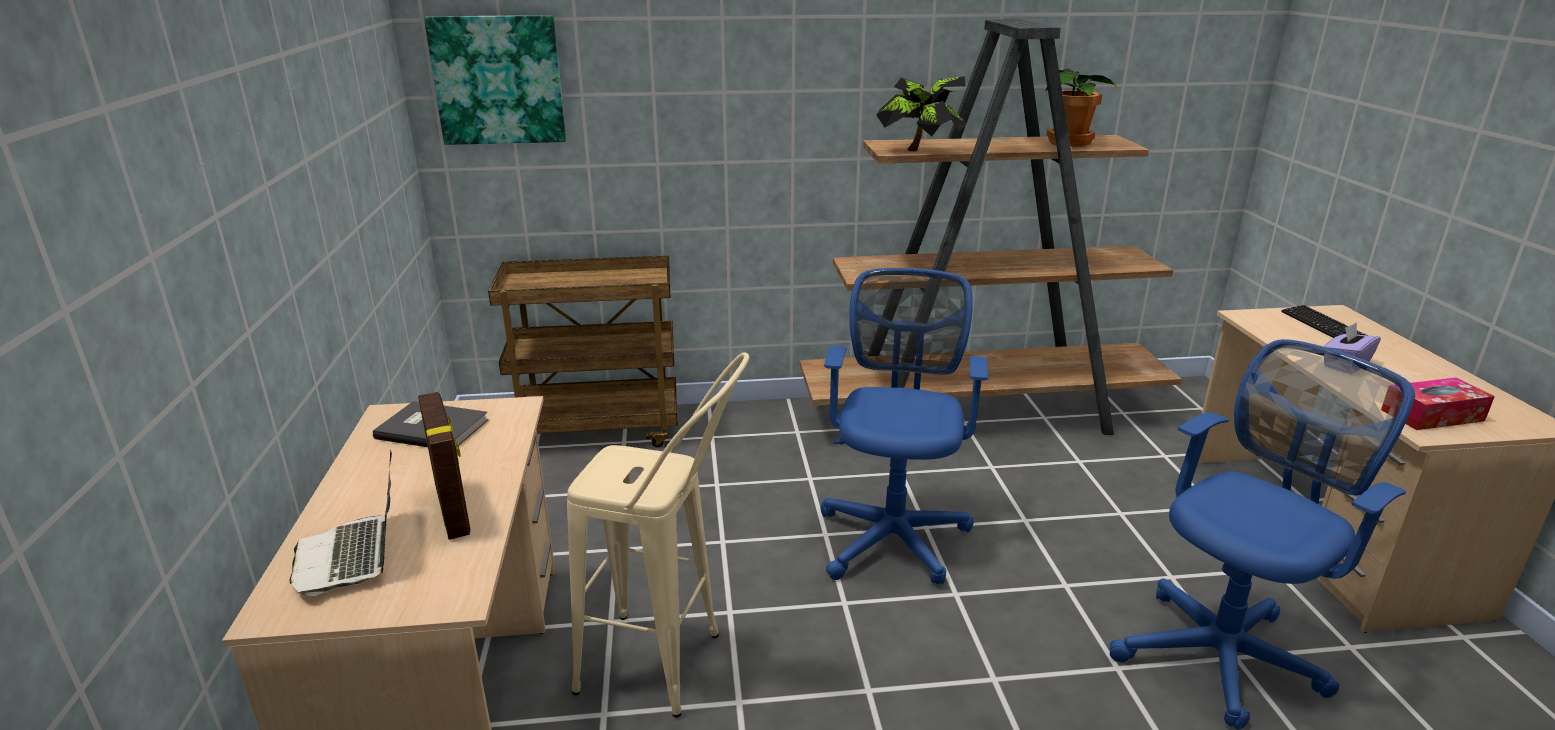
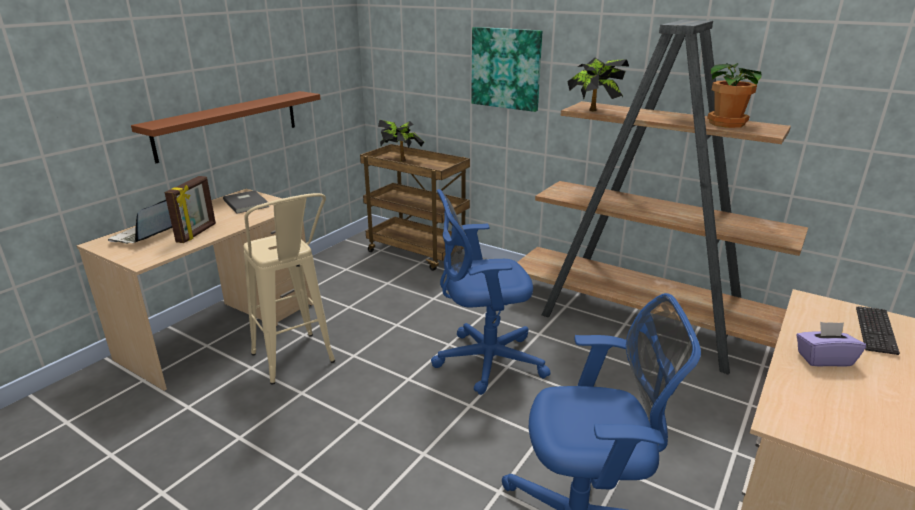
camera: 40 degrees right, 0 degrees up
(323, 286) = (228, 124): none -> brown shelf
(498, 80) = (397, 40): picture -> picture (506, 68)
(551, 283) = (401, 159): none -> potted plant
(893, 534) = (484, 361): blue office chair -> blue office chair turned 150 degrees counterclockwise
(1432, 415) = (821, 419): tissue box -> none

